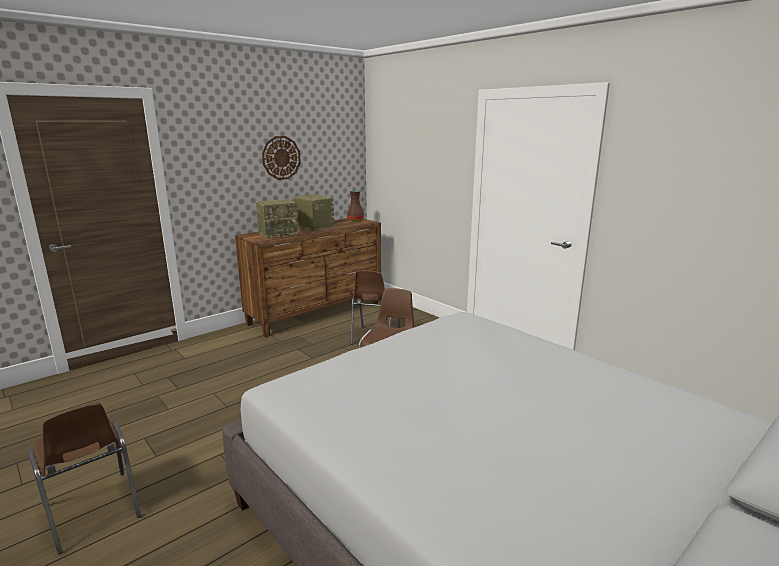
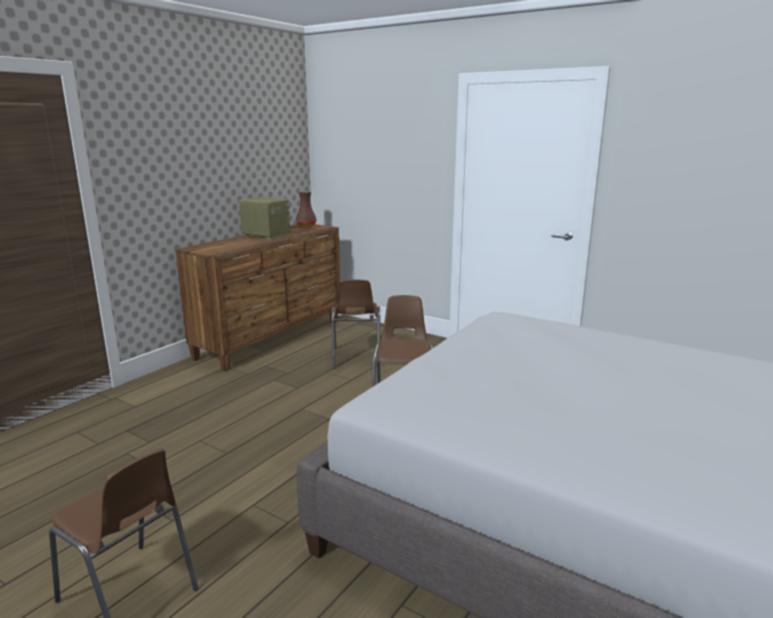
camera: 15 degrees left, 0 degrees up
(279, 234) = (231, 245): radio -> none
(281, 158) = (222, 153): wall clock -> none

